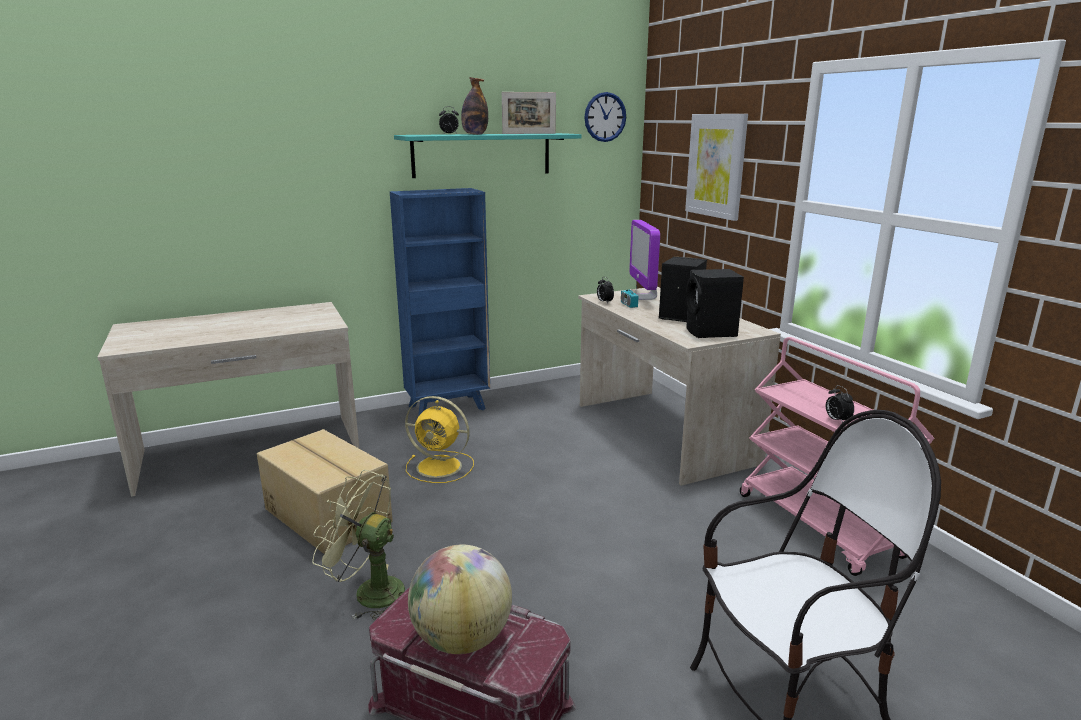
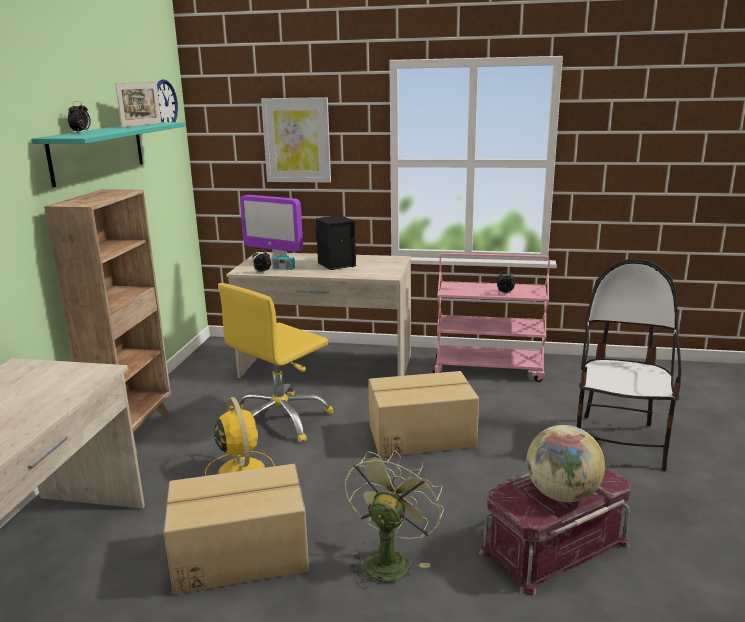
camera: 55 degrees left, 0 degrees up
(369, 592) = (389, 559): green fan -> green fan turned 150 degrees clockwise
(441, 467) = (240, 469): yellow fan -> yellow fan turned 75 degrees counterclockwise
(448, 407) = (135, 432): blue bookcase -> brown bookcase
(475, 134) = (115, 130): bottle -> none
(536, 451) = (280, 420): none -> yellow office chair
(600, 533) = (420, 435): none -> cardboard box
(711, 333) = (382, 267): black speaker -> none

